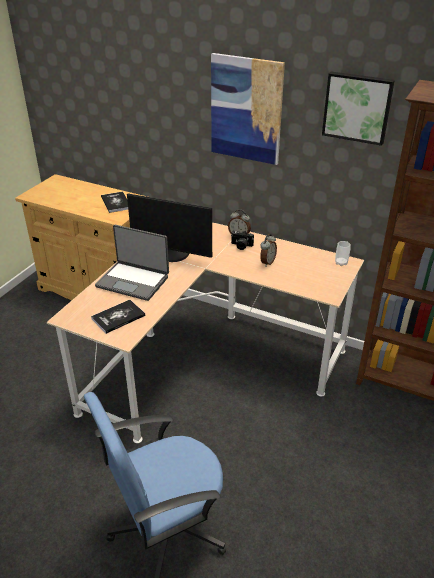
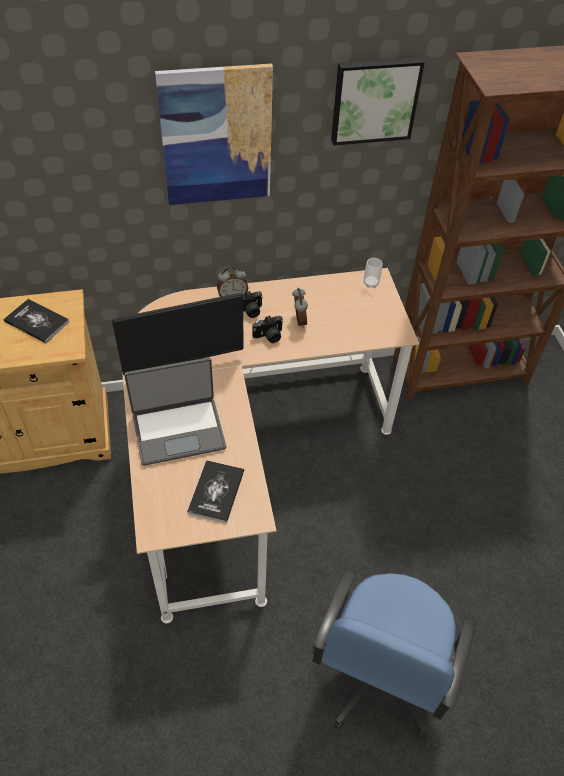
camera: 40 degrees left, 15 degrees up
(239, 262) = (269, 336): none -> camera

